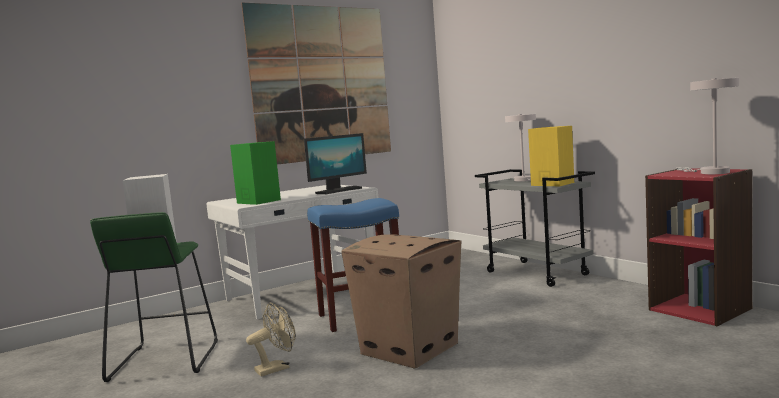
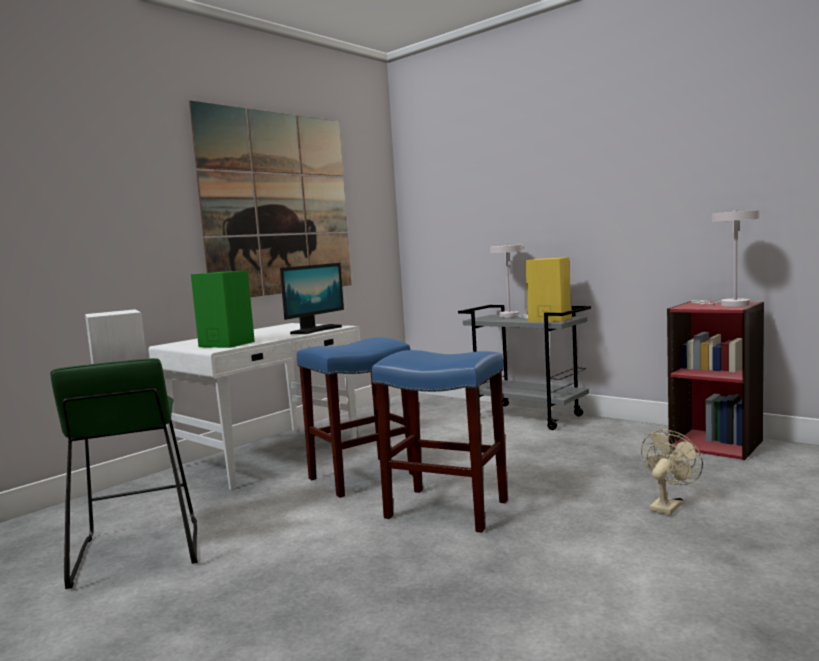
camera: 15 degrees left, 0 degrees up
(277, 368) = (300, 547): beige fan -> beige fan (668, 505)
(410, 348) = (448, 509): cardboard box -> blue stool

